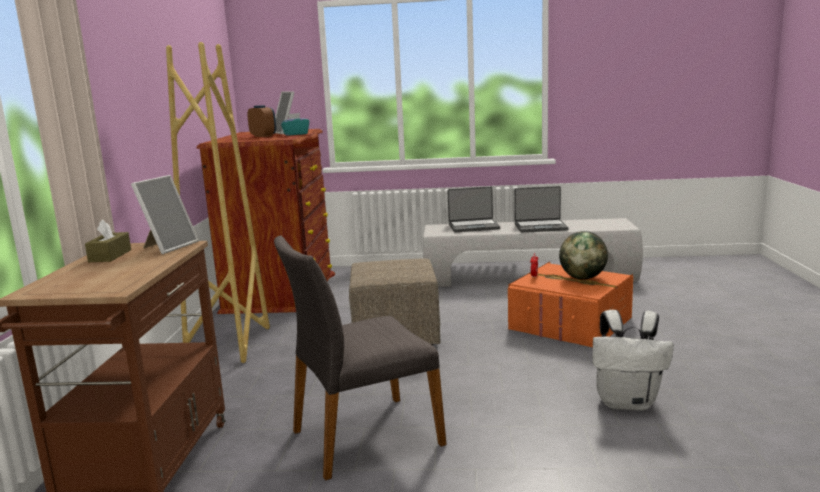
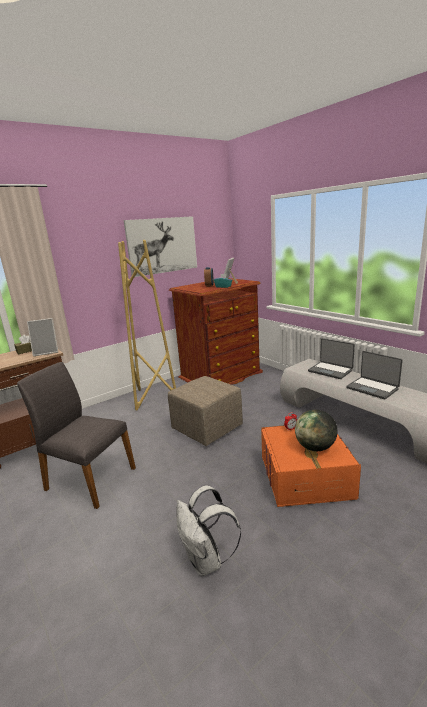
camera: 50 degrees right, 5 degrees up
(178, 66) = (162, 245): none -> picture

